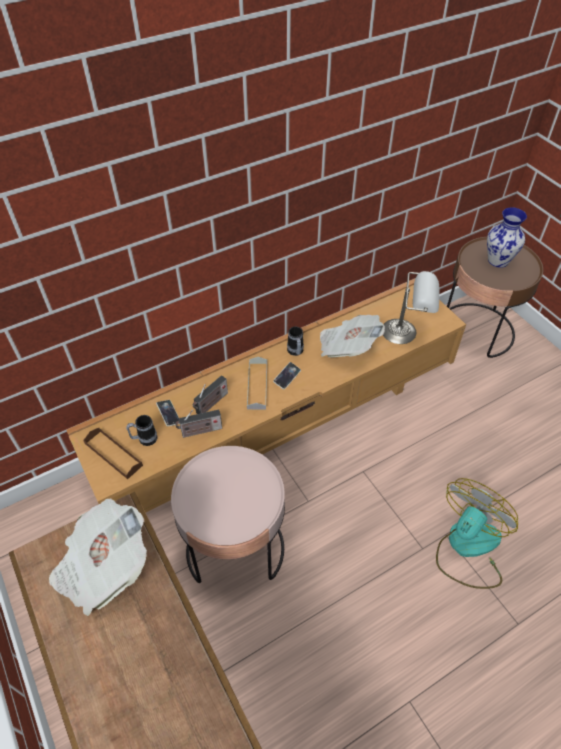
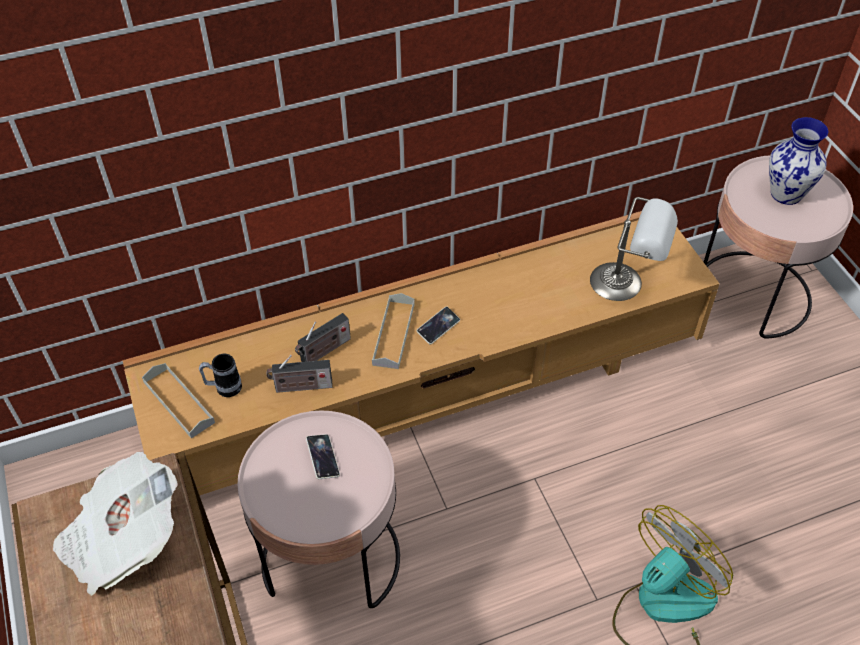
camera: 10 degrees right, 0 degrees up
(113, 454) = (179, 402): brown tray -> grey tray
(168, 414) = (263, 357): phone -> phone (323, 458)
(295, 352) = (458, 294): mug -> none
(347, 347) = (535, 295): newspaper -> none
(476, 330) = (753, 294): brown side table -> pink side table

